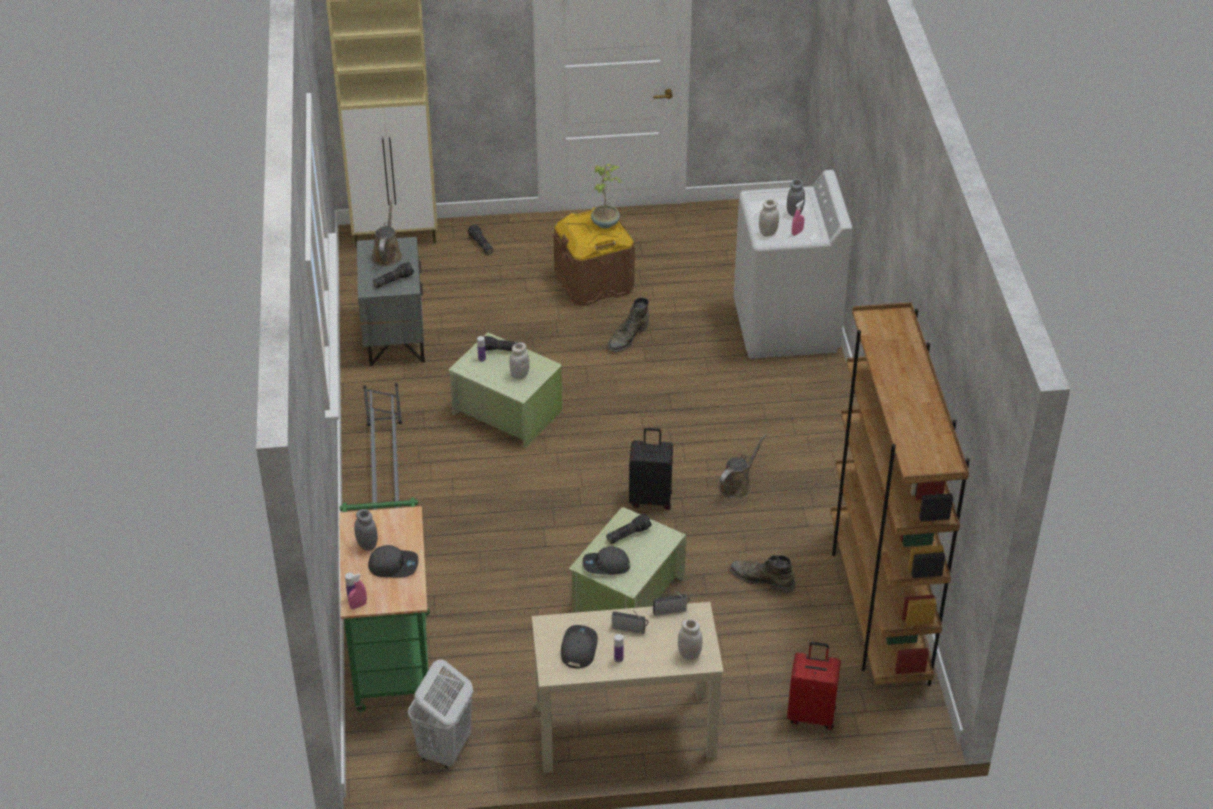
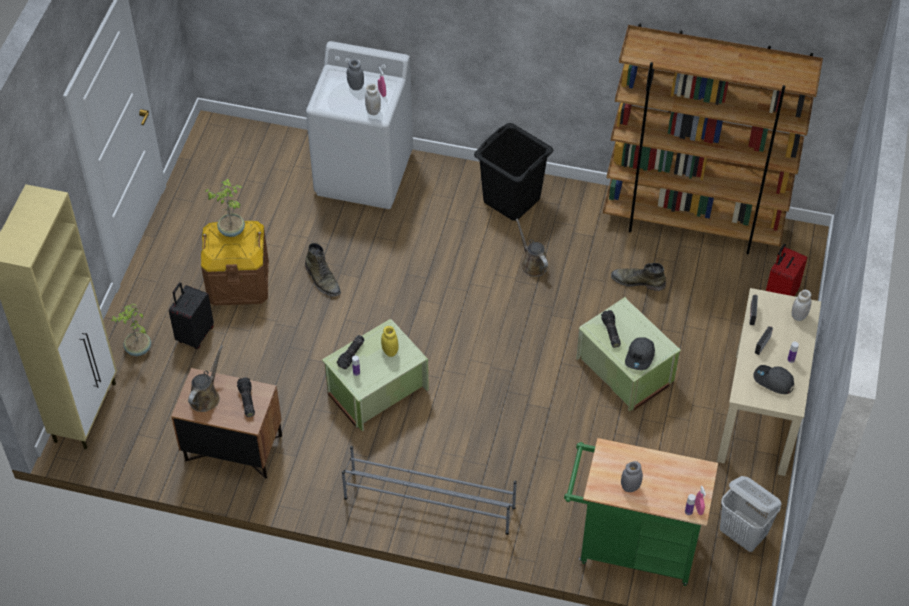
camera: 70 degrees left, 10 degrees up
(387, 254) = (206, 396): brown watering can -> brown watering can turned 90 degrees clockwise
(393, 565) = (660, 473): grey cap -> none
(394, 335) = (233, 449): grey nightstand -> brown nightstand
(480, 244) = (138, 349): flashlight -> potted plant
(519, 375) = (390, 351): white jar -> yellow jar
(651, 498) = (524, 323): black suitcase -> black suitcase (194, 334)
(762, 578) = (638, 281): green boot -> green boot turned 60 degrees clockwise
(820, 446) = (511, 199): none -> black laundry basket

